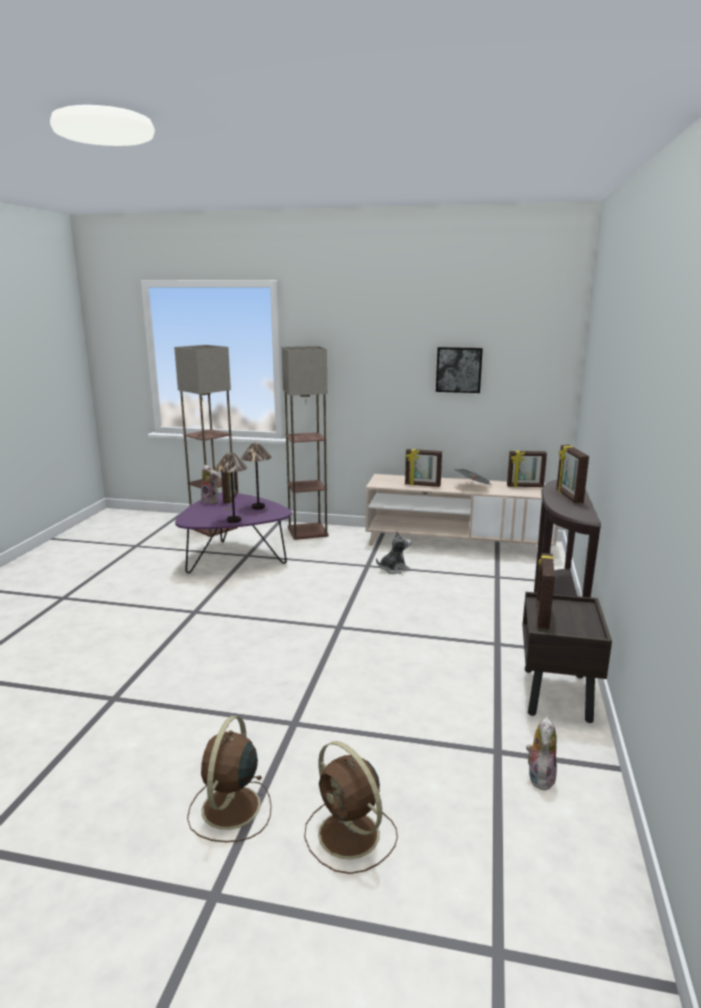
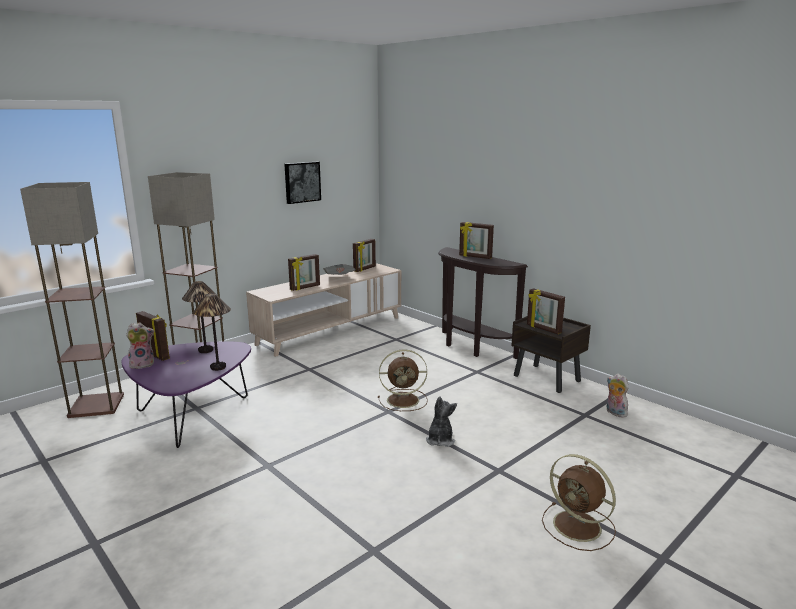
camera: 55 degrees left, 0 degrees up
(350, 836) = (632, 488): brown fan -> brown fan (404, 400)
(393, 569) = (331, 363): plush toy -> plush toy (440, 440)

